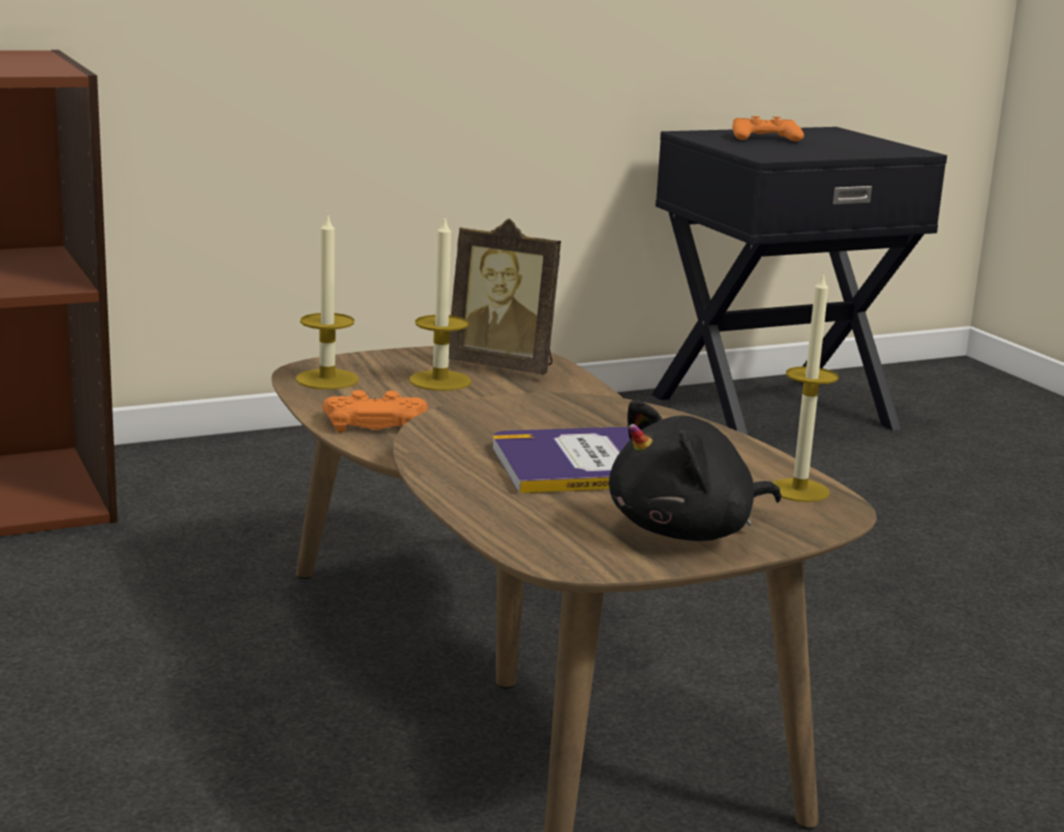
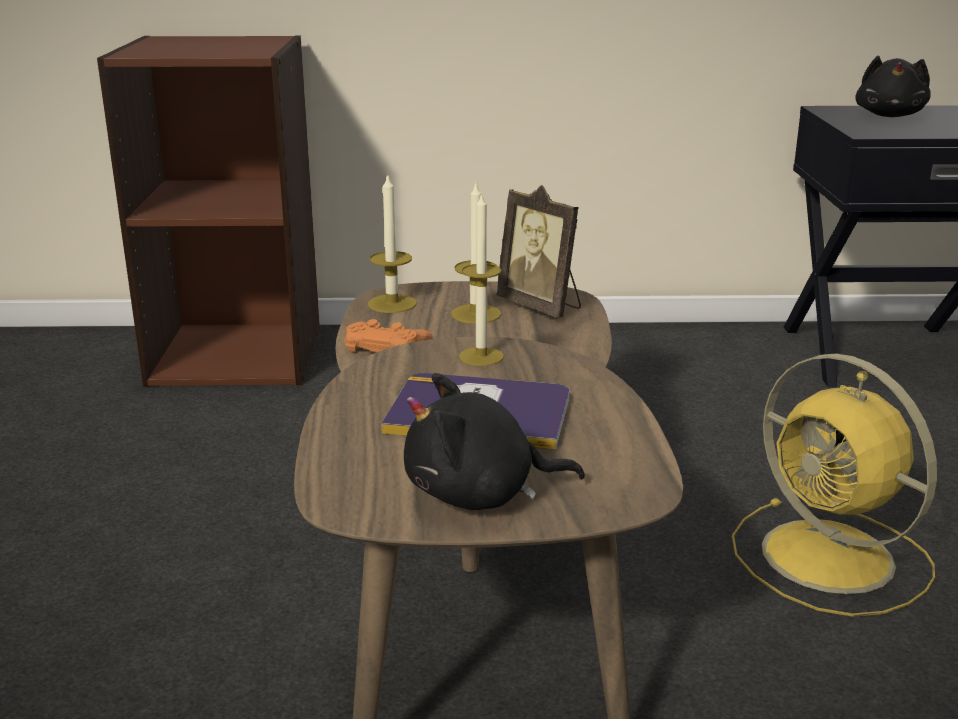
camera: 25 degrees right, 5 degrees up
(764, 138) = (890, 116): orange game controller -> black plush toy
(799, 490) = (627, 468): candle -> candle (481, 356)
(866, 610) = (832, 559): none -> yellow fan

